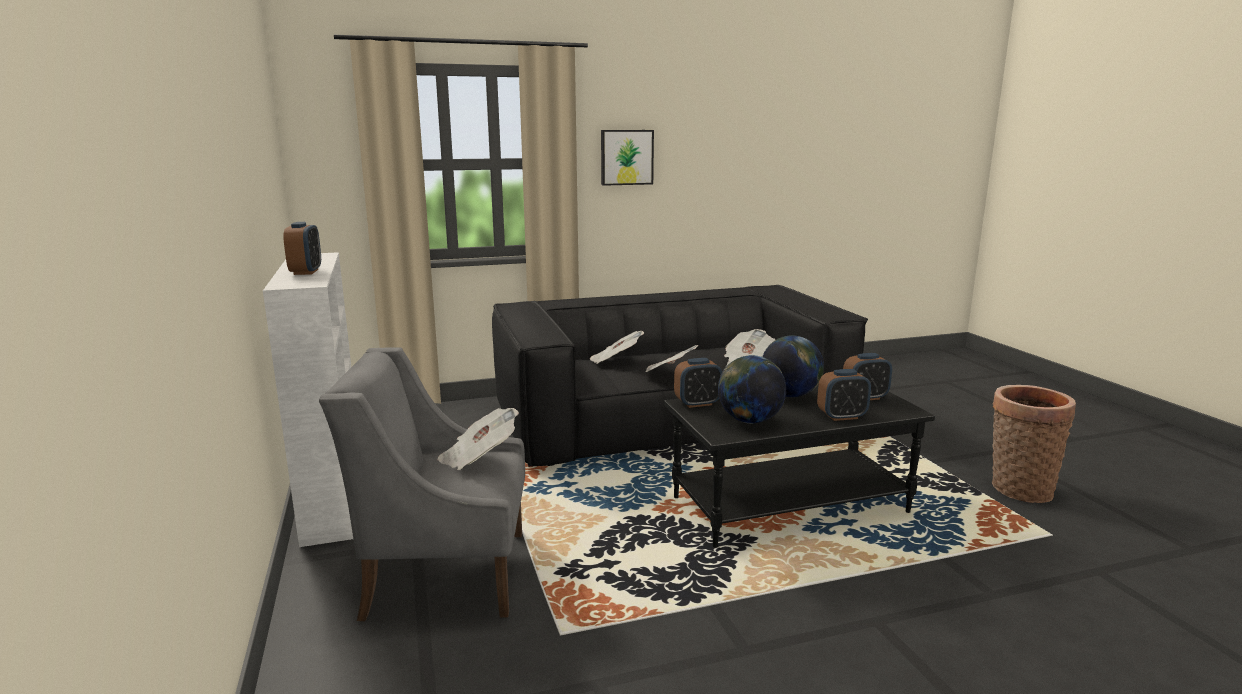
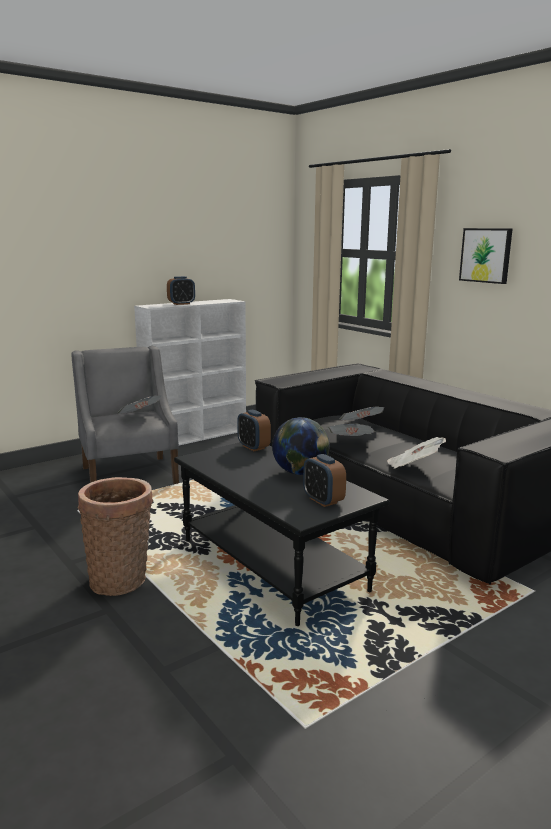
camera: 70 degrees right, 0 degrees up
(749, 421) = (228, 464): globe -> none
(842, 416) = (261, 492): alarm clock -> none
(1018, 488) = (426, 714): basket -> basket (121, 579)

